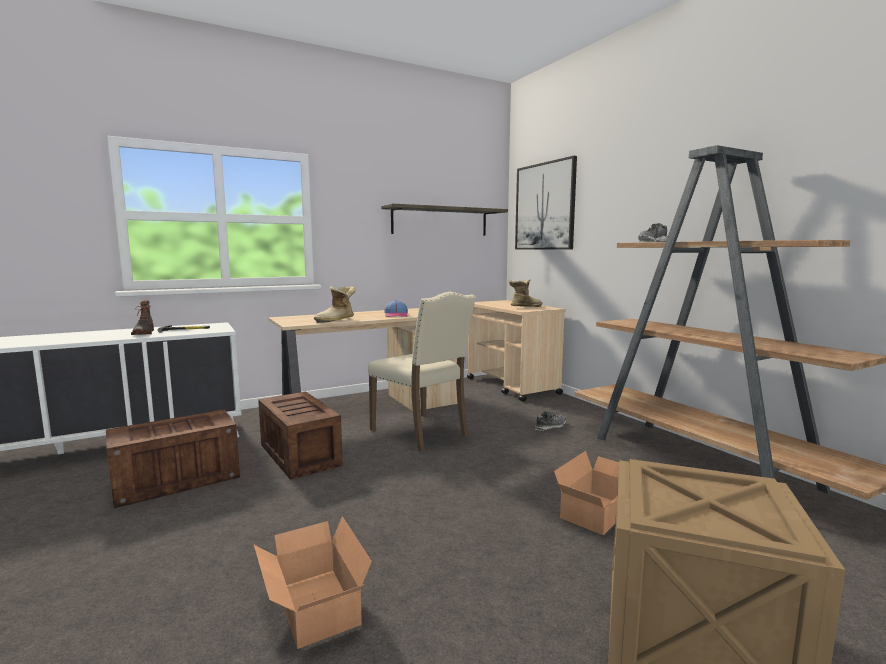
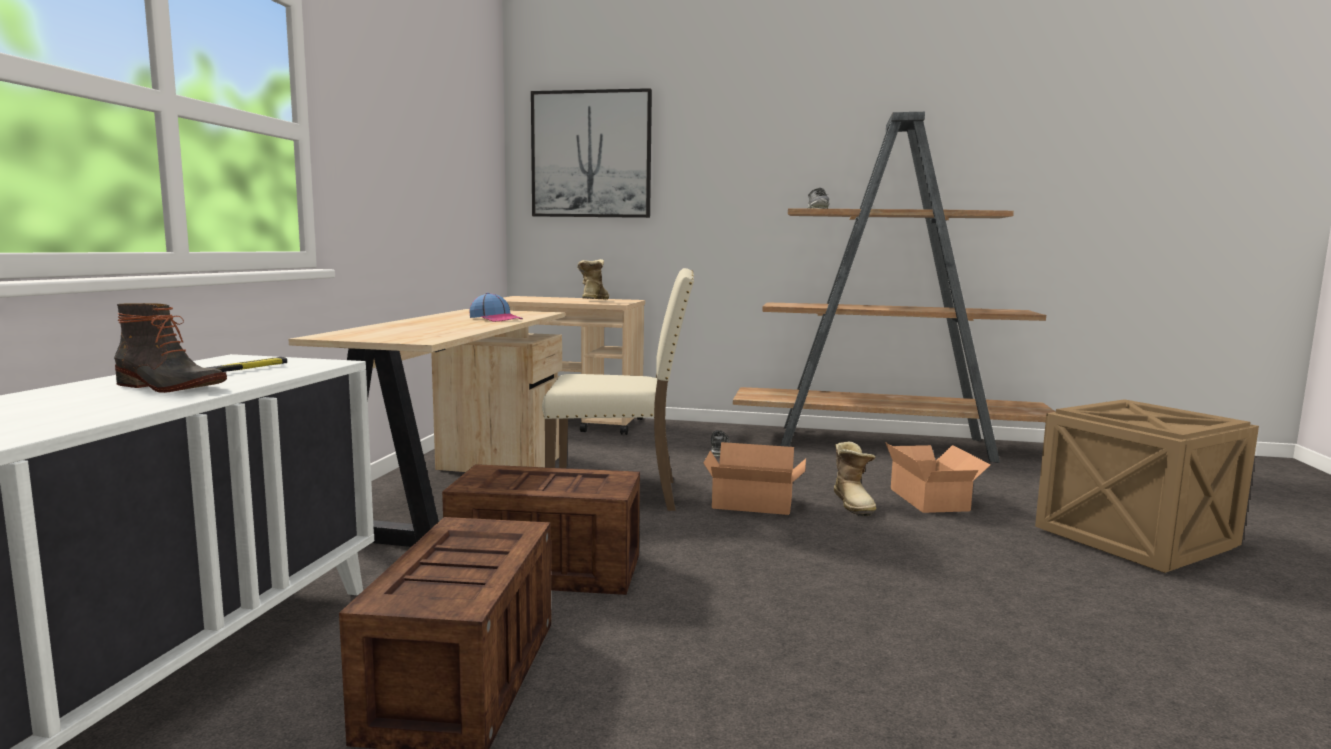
camera: 50 degrees left, 0 degrees up
(314, 609) = (991, 657): cardboard box -> cardboard box (754, 504)
(337, 320) = (457, 331): boot -> boot (854, 503)
(440, 221) = (450, 162): shelf -> none

